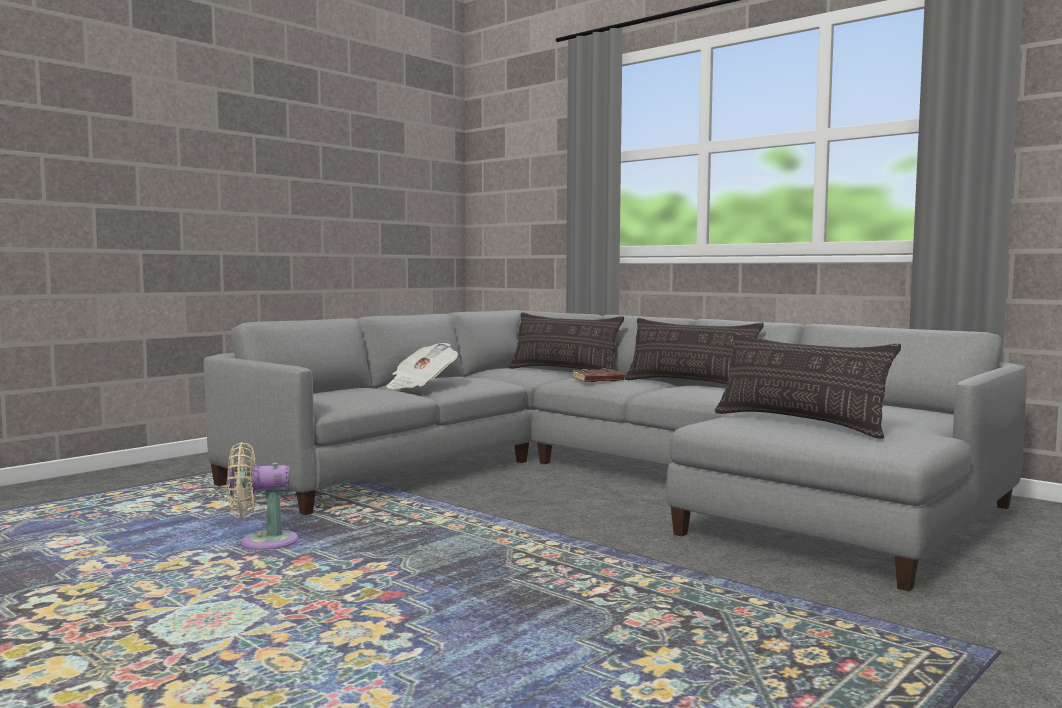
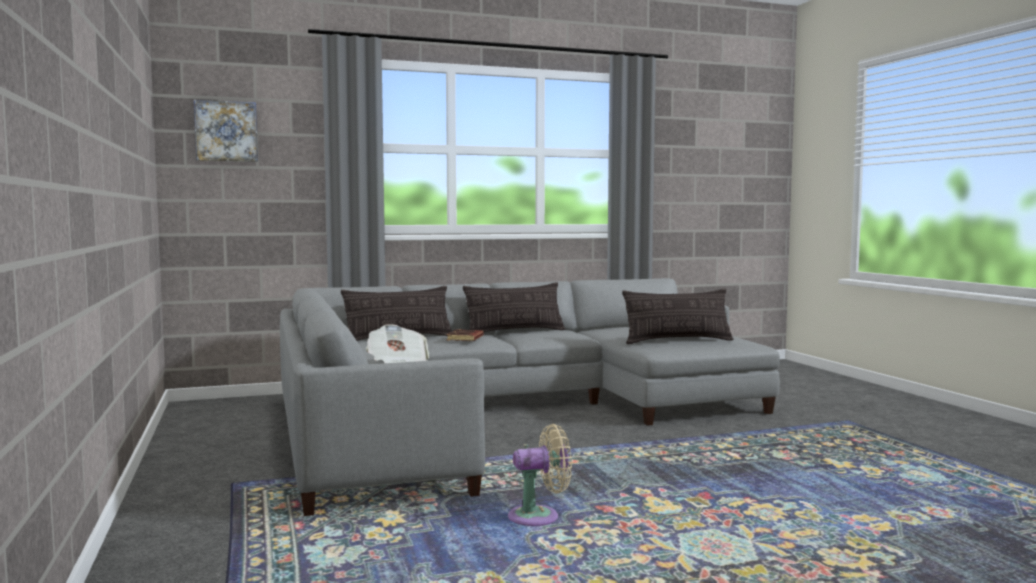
camera: 60 degrees left, 0 degrees up
(262, 543) = (539, 517): beige fan -> beige fan turned 120 degrees counterclockwise
(507, 157) = (226, 131): none -> picture

